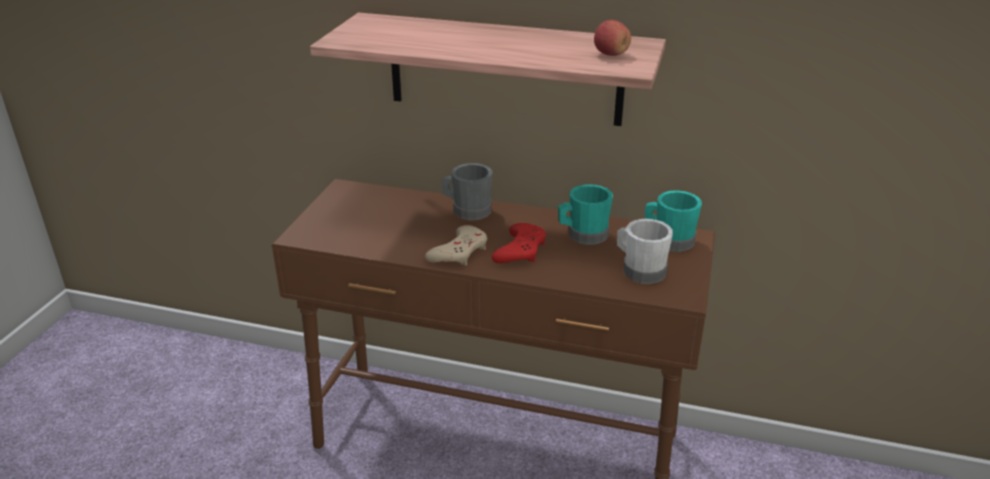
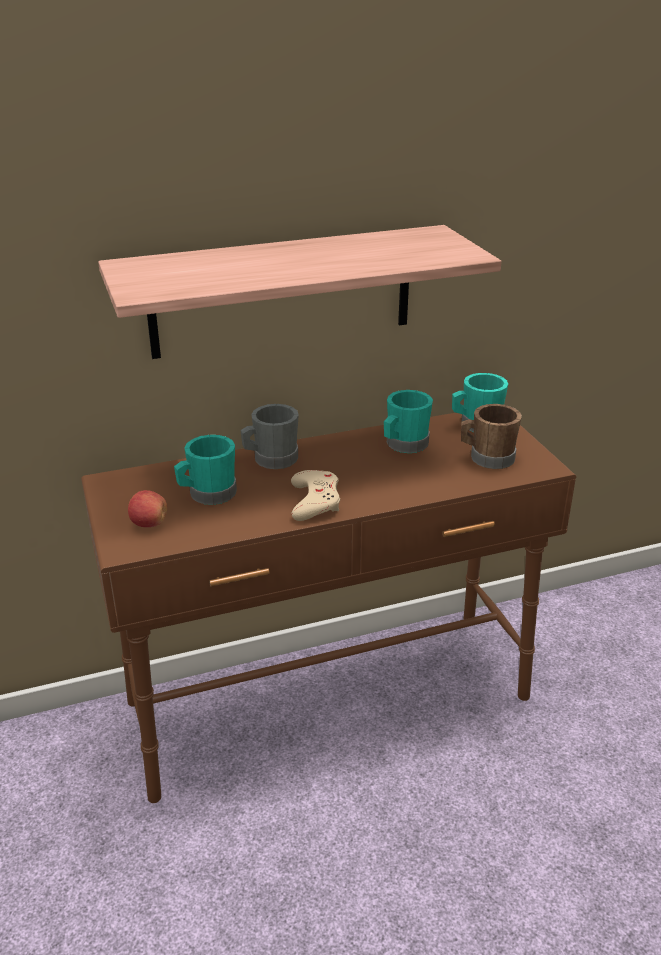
camera: 35 degrees left, 0 degrees up
(393, 220) = (208, 494): none -> turquoise mug
(520, 250) = (367, 478): red game controller -> none
(611, 54) = (429, 247): apple -> apple (149, 524)
(640, 270) = (487, 458): white mug -> brown mug

